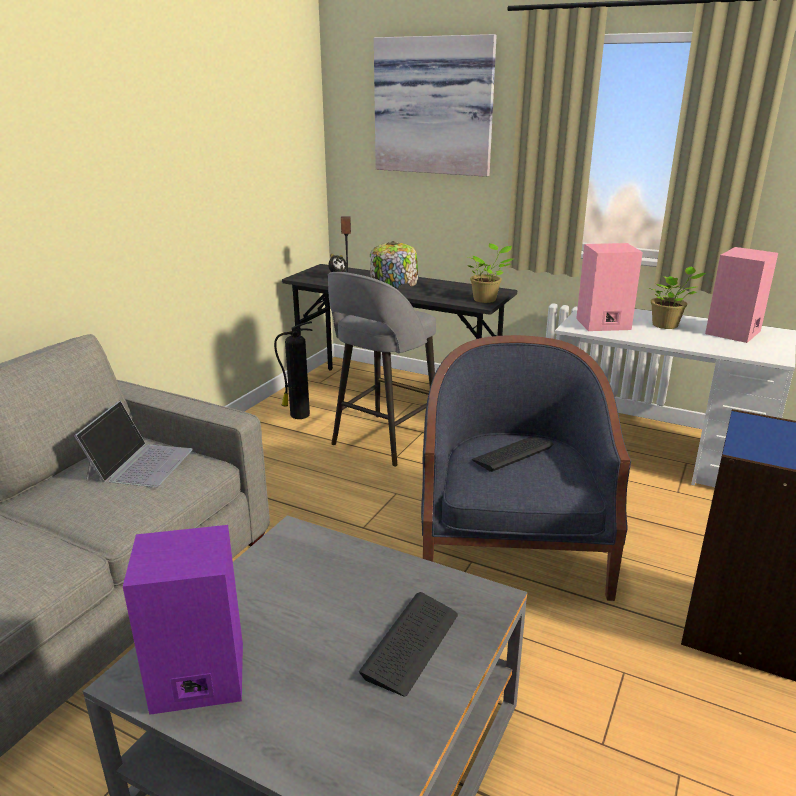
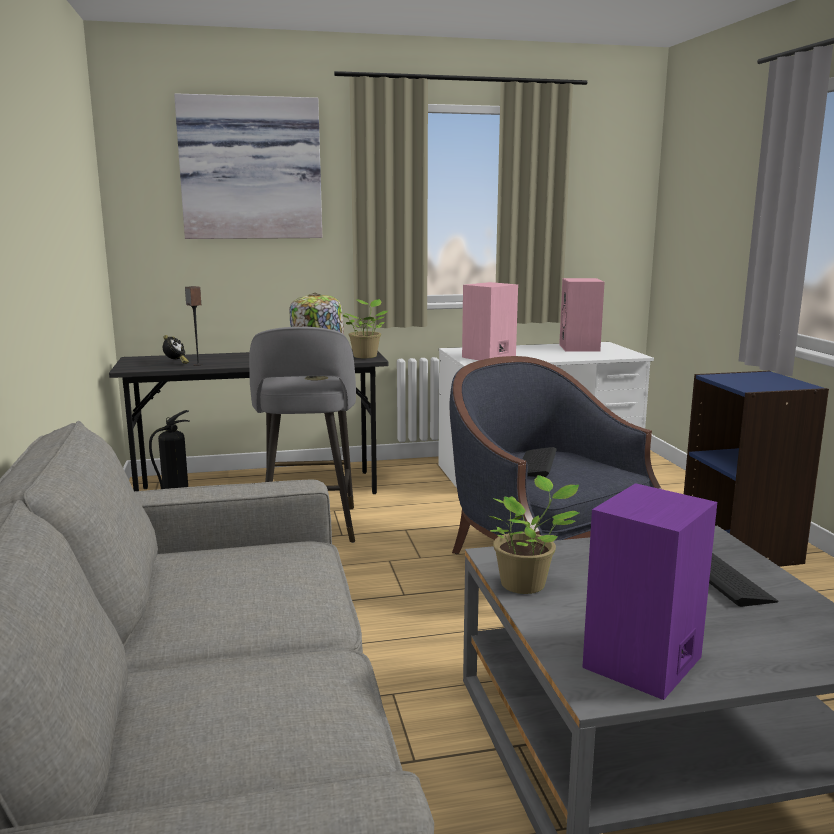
camera: 40 degrees left, 10 degrees down
(140, 463) = (231, 564): laptop -> none
(667, 325) = (532, 351): potted plant -> potted plant (526, 584)

